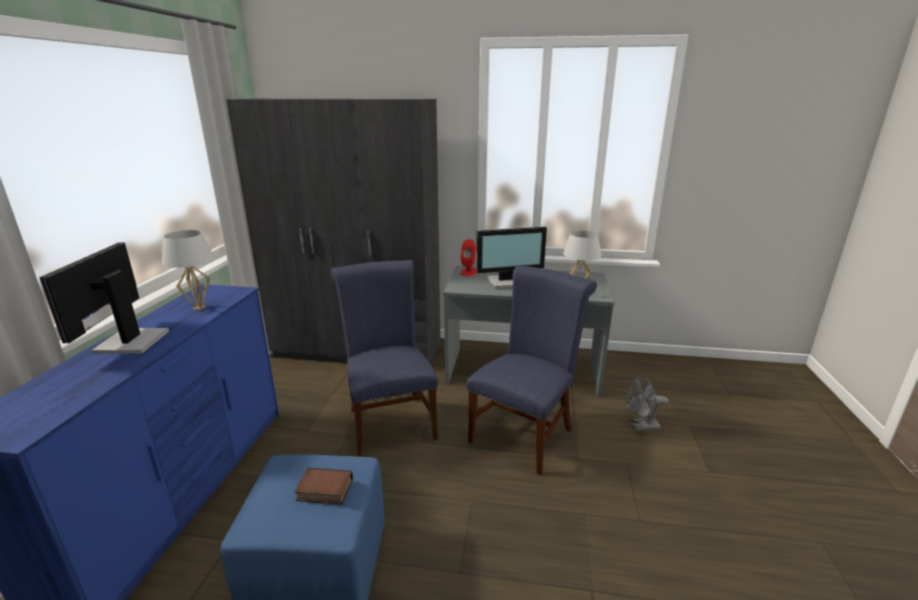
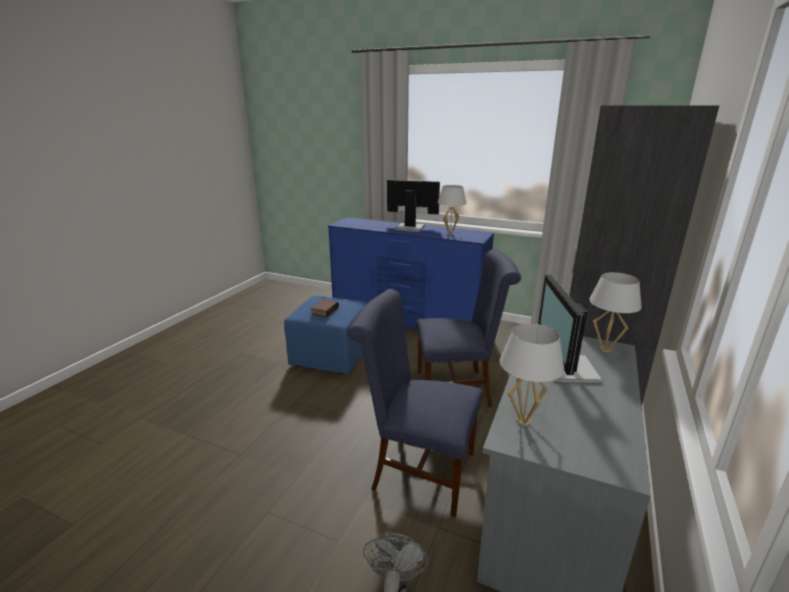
camera: 105 degrees right, 0 degrees up
(469, 272) = (604, 349): red speaker -> white table lamp
(525, 433) = (417, 469): blue chair -> blue chair turned 150 degrees clockwise

